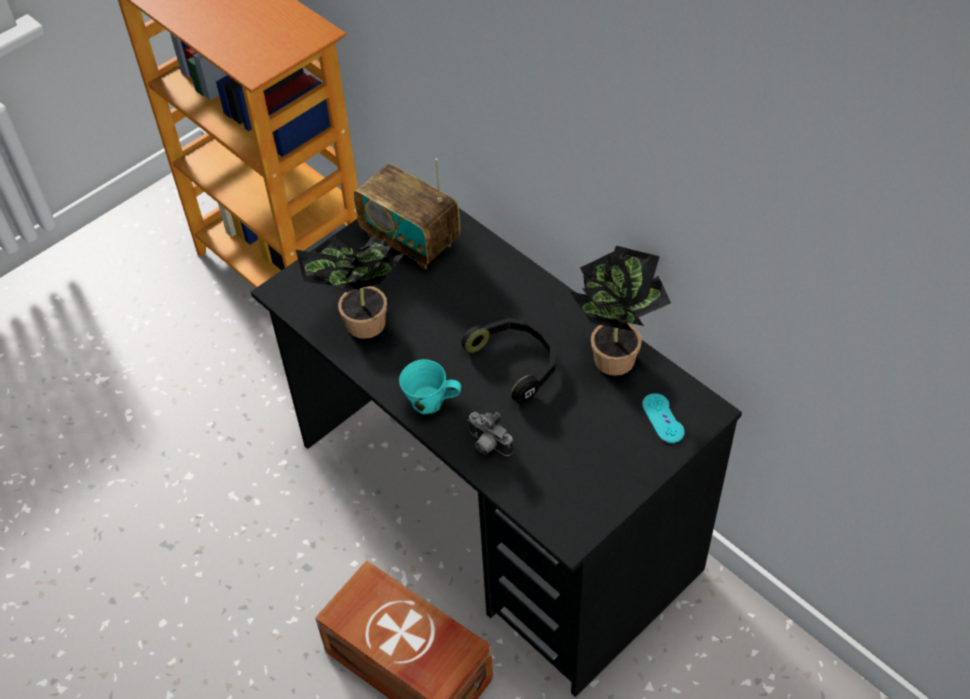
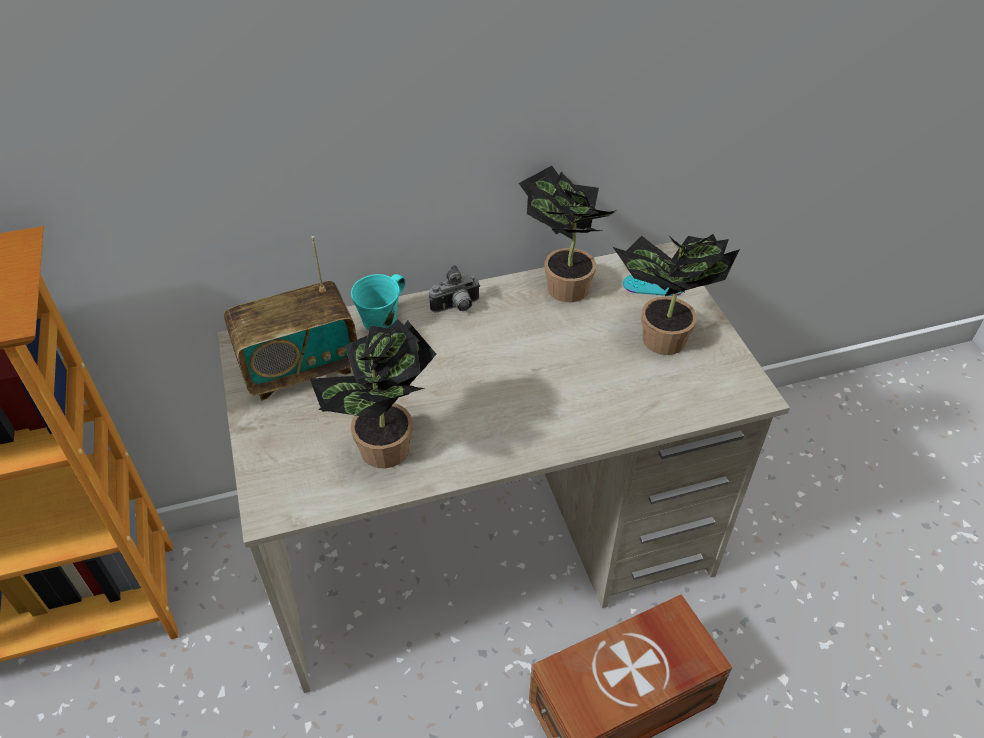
camera: 65 degrees left, 5 degrees down
(429, 403) = (533, 435): turquoise mug -> turquoise mug (382, 320)
(487, 445) = (615, 411): camera -> camera (456, 307)
(496, 507) = (491, 549): black desk -> beige desk
(516, 363) = (526, 352): black headphones -> none
(589, 447) = (658, 342): none -> potted plant

